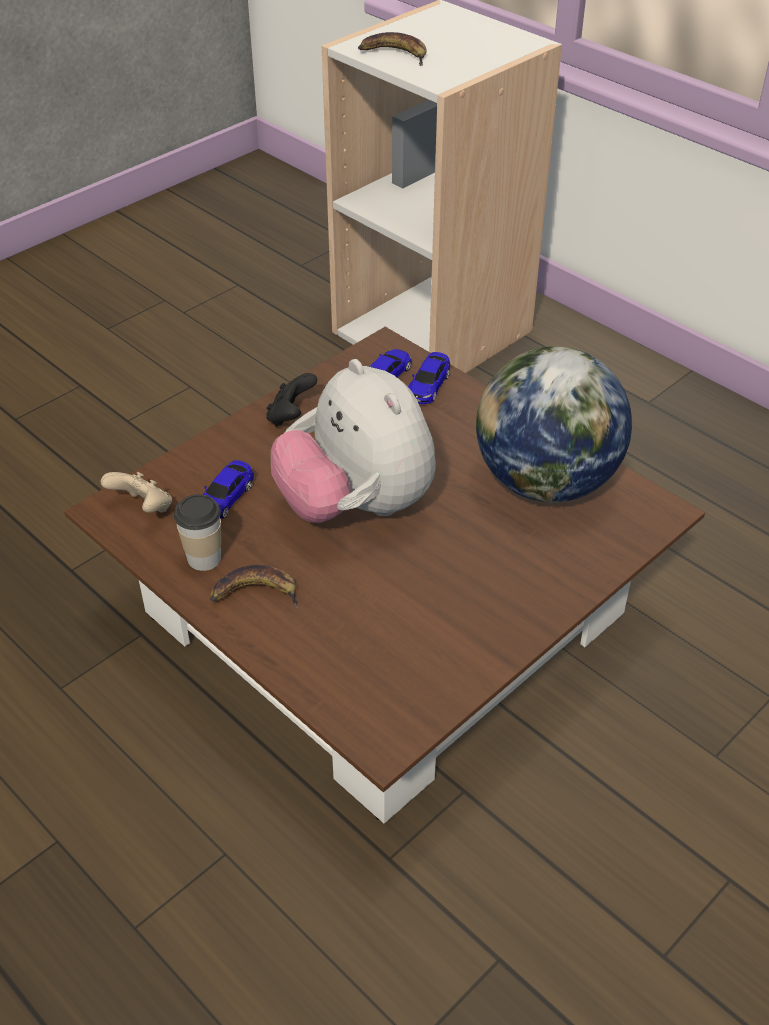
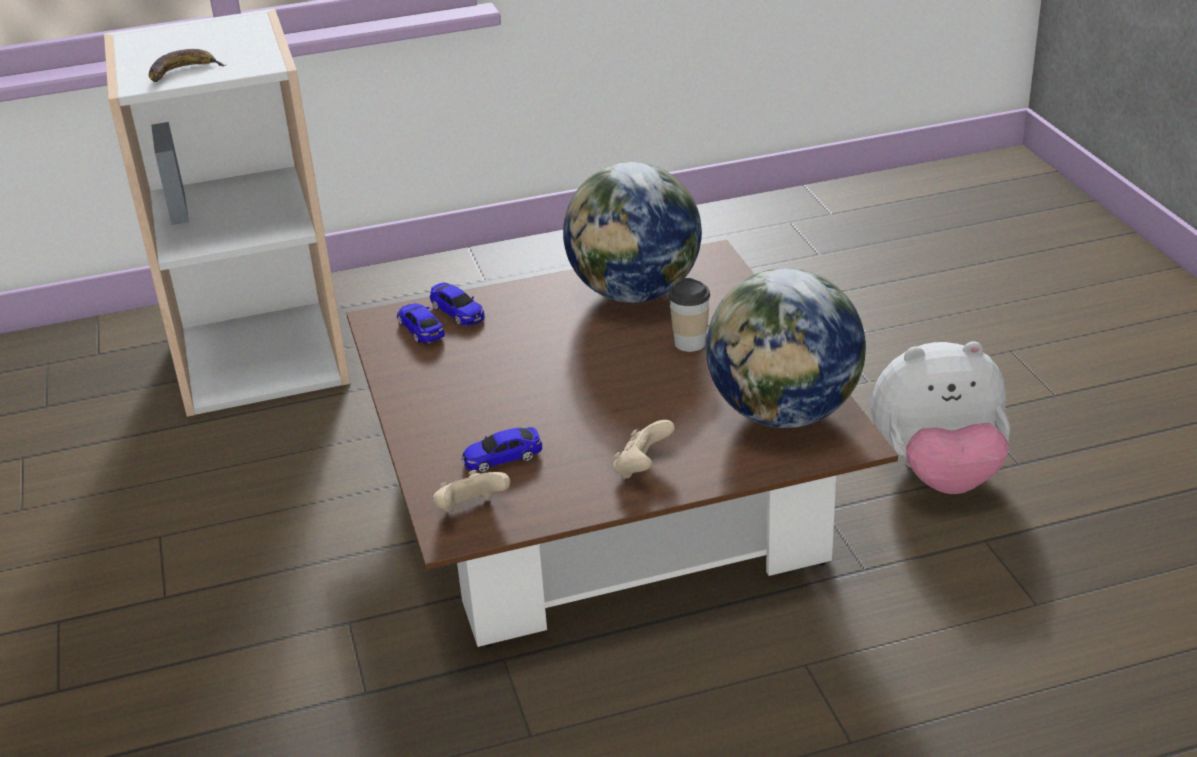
camera: 60 degrees left, 10 degrees down
(204, 558) = (573, 487): cup -> cup (690, 343)
(225, 498) = (502, 458): toy car -> toy car turned 105 degrees clockwise
(254, 593) = (642, 469): banana -> beige game controller
(291, 416) = (423, 394): black game controller -> none
(356, 506) = (579, 389): plush toy -> plush toy (938, 473)
(403, 667) = (784, 413): none -> globe

